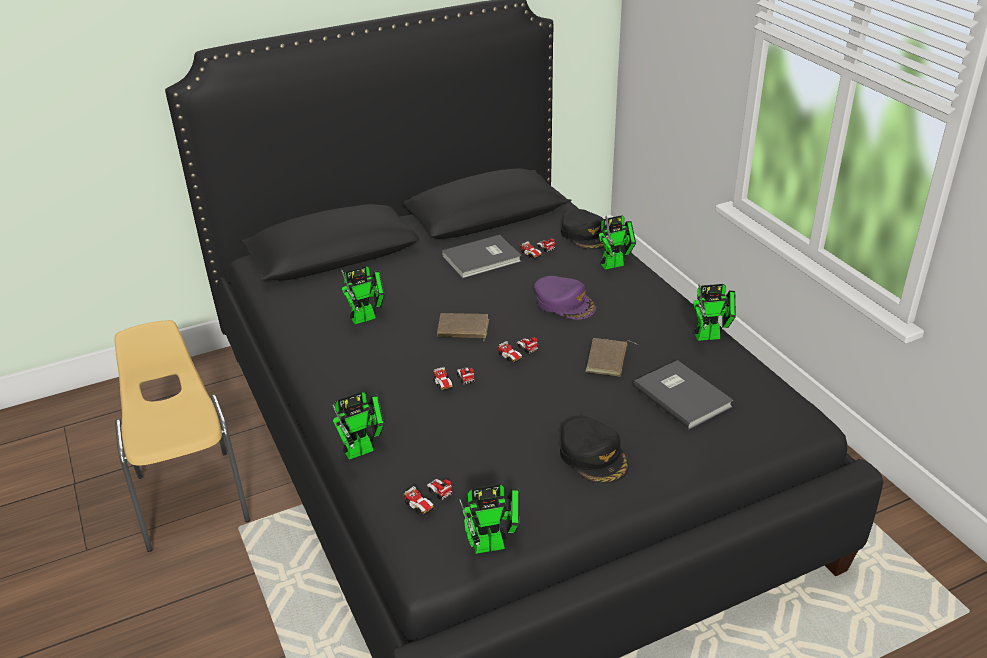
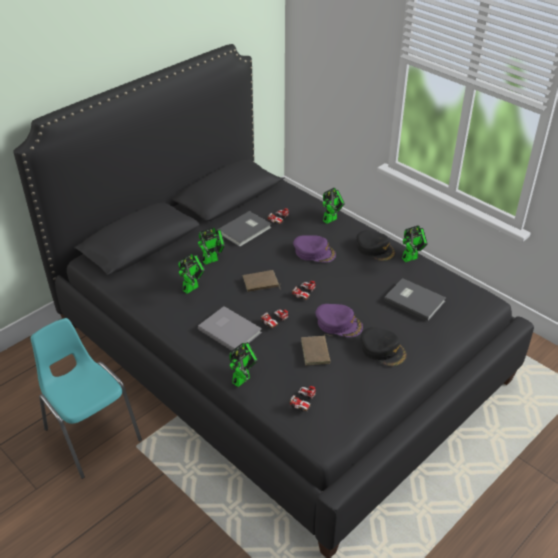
camera: 20 degrees left, 5 degrees up
(191, 498) = (91, 434): yellow chair -> turquoise chair
(384, 381) = (230, 330): none -> grey book
(494, 545) = (355, 419): toy robot -> toy robot (212, 259)
(545, 405) = (339, 323): none -> purple cap
(585, 235) = (302, 201): black cap -> black cap (375, 249)
(608, 360) = (360, 286): brown book -> brown book (316, 352)

